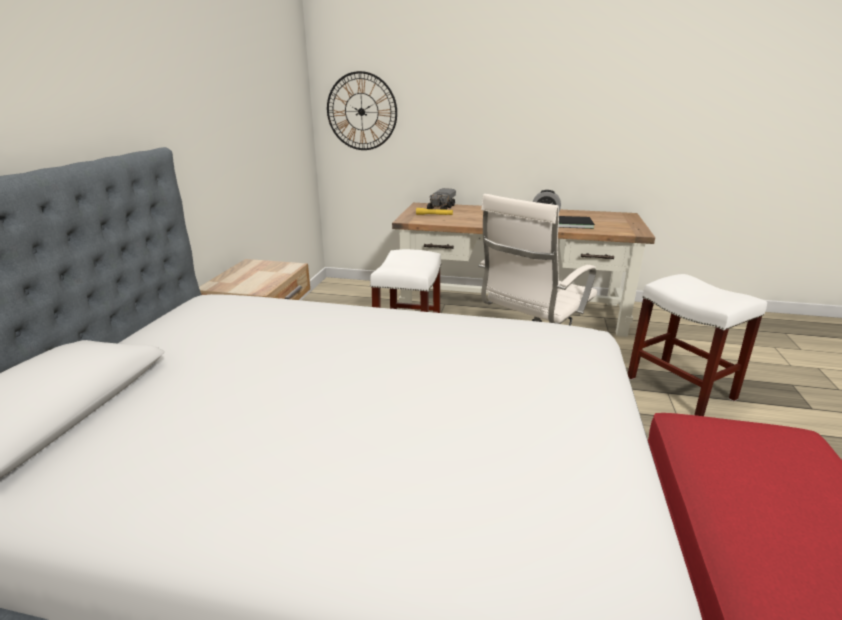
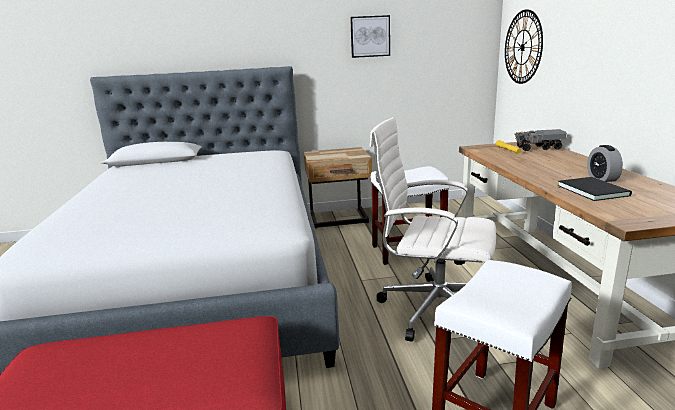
camera: 70 degrees right, 5 degrees down
(228, 95) = (370, 36): none -> picture

